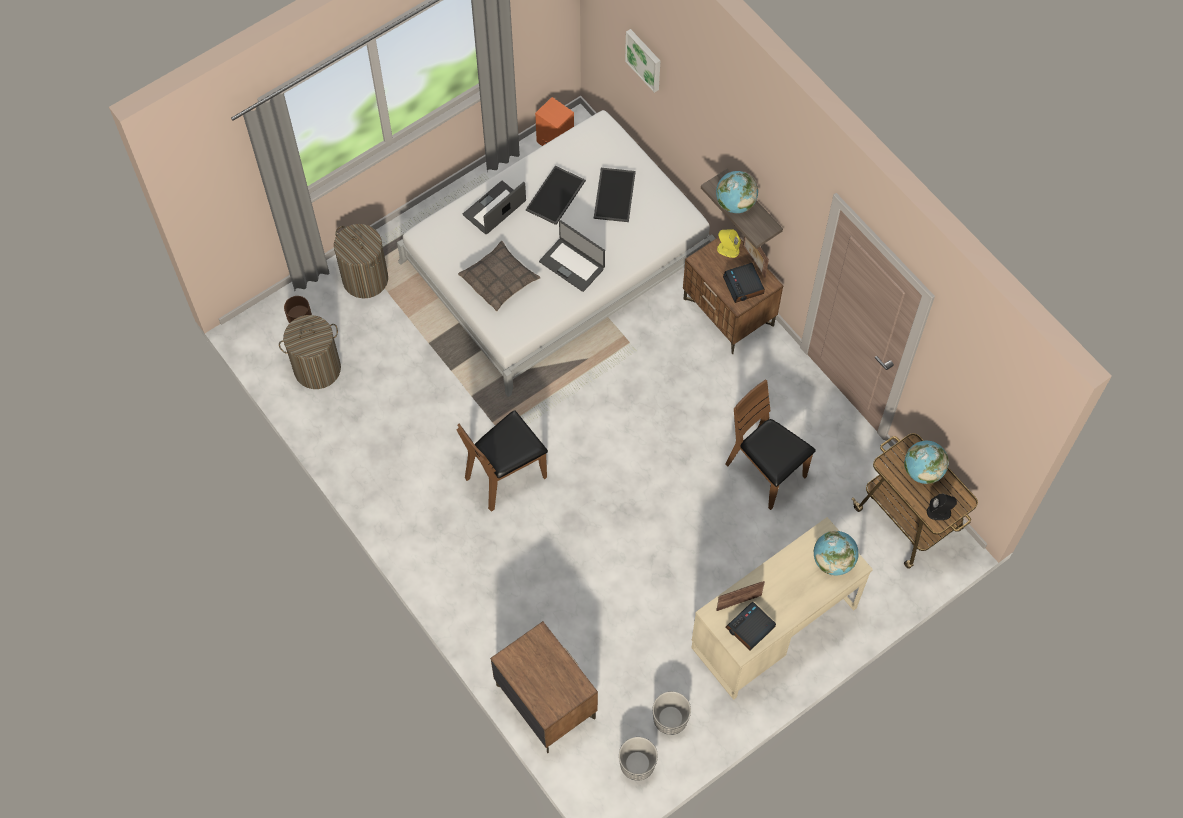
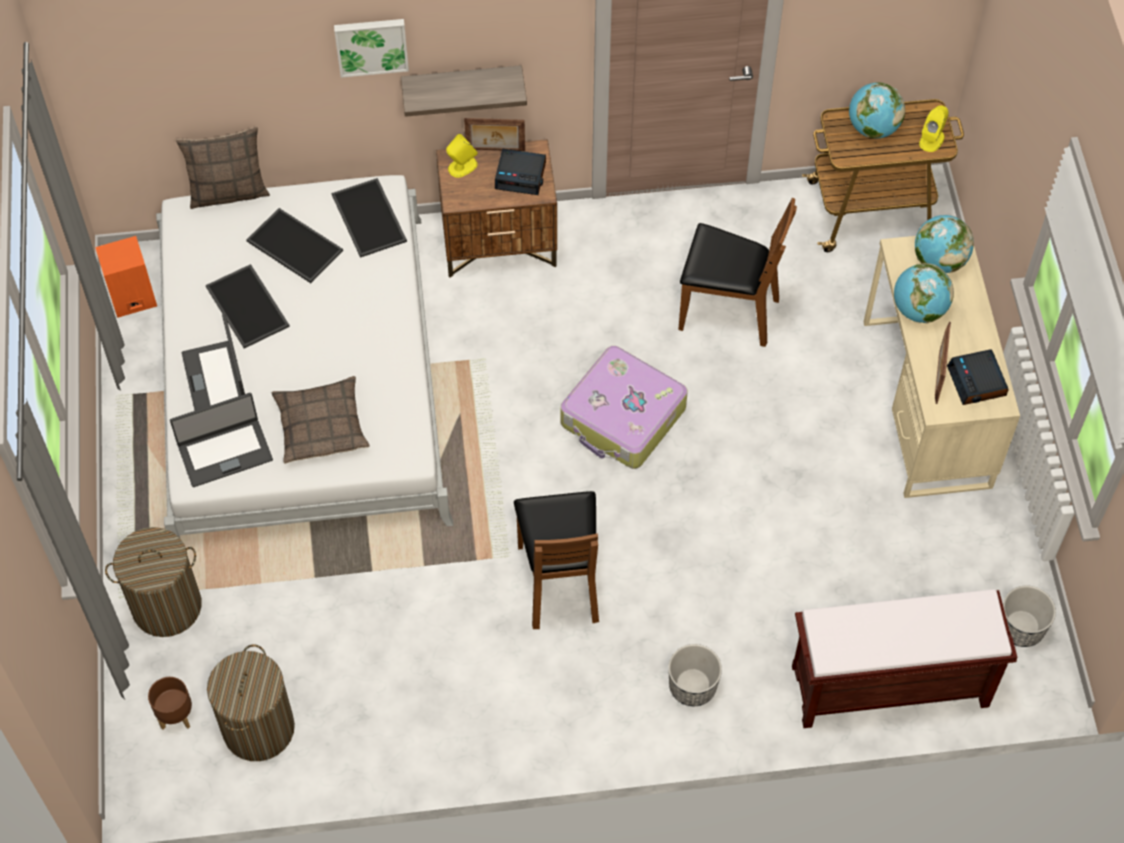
camera: 60 degrees left, 5 degrees down
(545, 701) = (887, 687): brown nightstand -> brown bench
(572, 264) = (357, 337): laptop -> laptop (225, 452)
(631, 139) = (228, 192): none -> pillow
(644, 59) = (205, 63): picture -> picture (371, 45)
(644, 451) = (623, 418): none -> suitcase
(662, 223) = (370, 218): none -> tray
(670, 718) = (981, 564): planter -> planter (692, 686)
(735, 203) = (454, 92): globe -> globe (918, 310)
(765, 472) = (728, 312): brown chair -> brown chair turned 150 degrees counterclockwise
(939, 512) = (932, 139): black speaker -> yellow speaker

